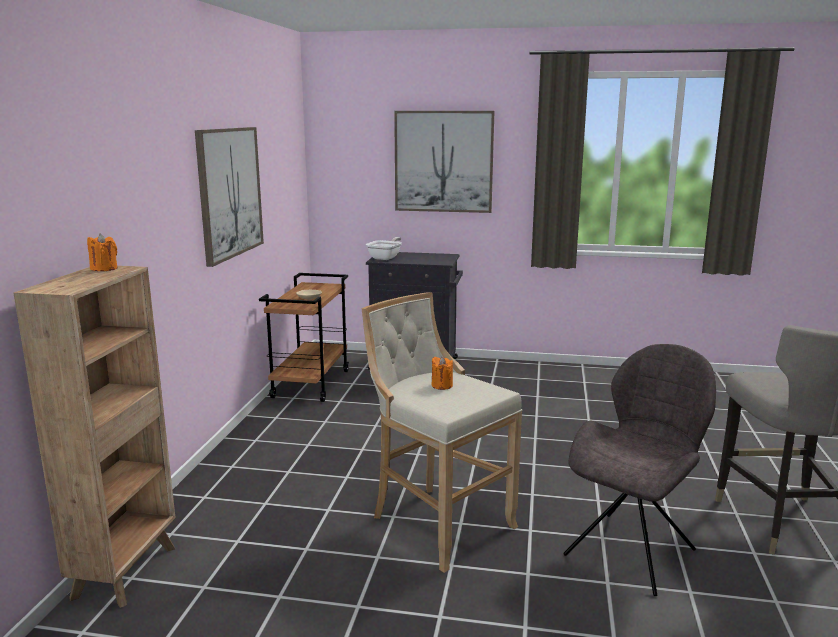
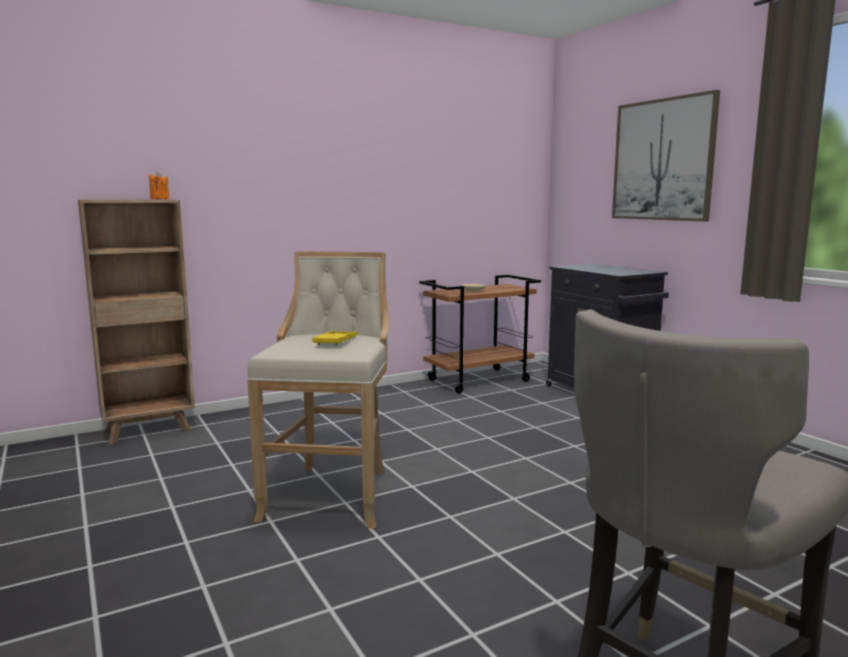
camera: 50 degrees right, 5 degrees down
(229, 192) = (387, 177): picture -> none
(386, 257) = (580, 266): frying pan -> none
(442, 385) = (335, 342): orange candle -> yellow tray
(632, 550) = (417, 606): grey chair -> none

